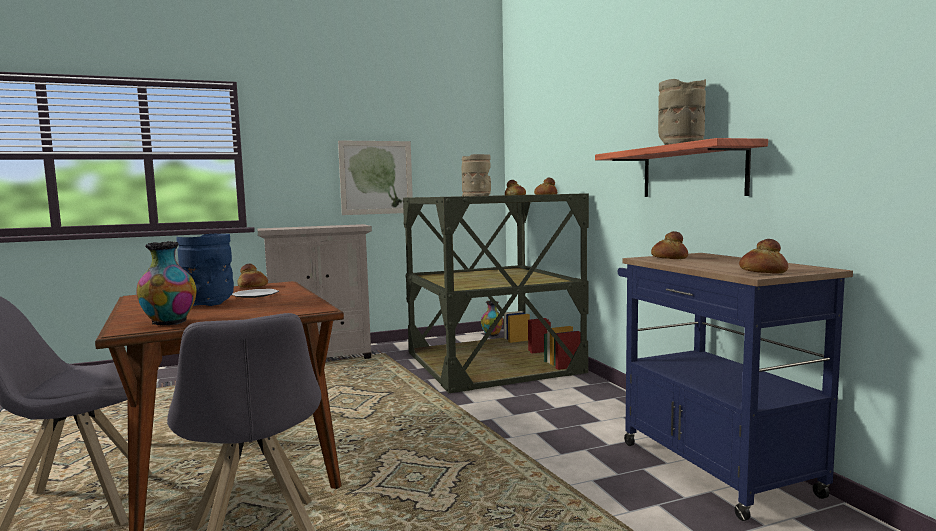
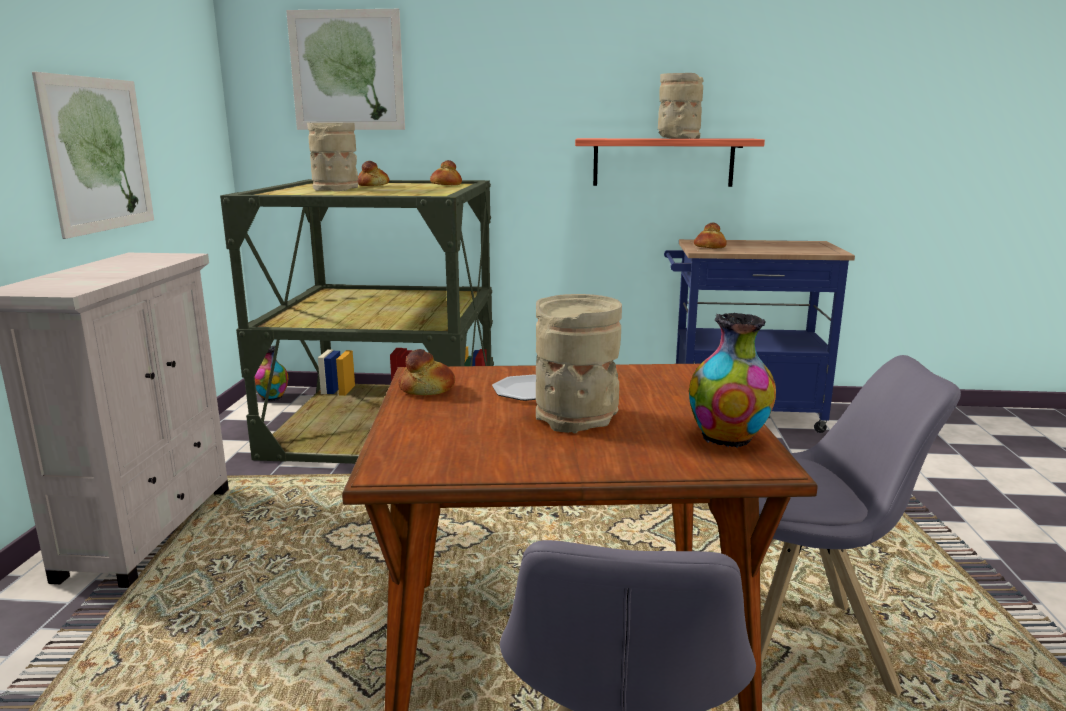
camera: 65 degrees left, 10 degrees up
(209, 304) = (578, 417): blue vase -> beige vase
(538, 121) = (347, 71): none -> picture
(762, 271) = (820, 249): bread -> none

